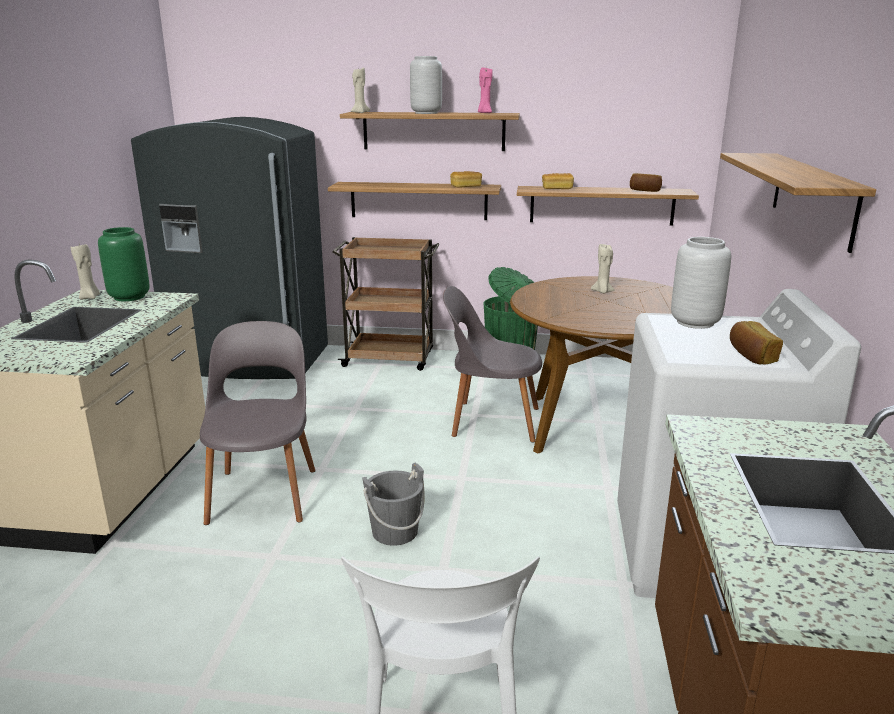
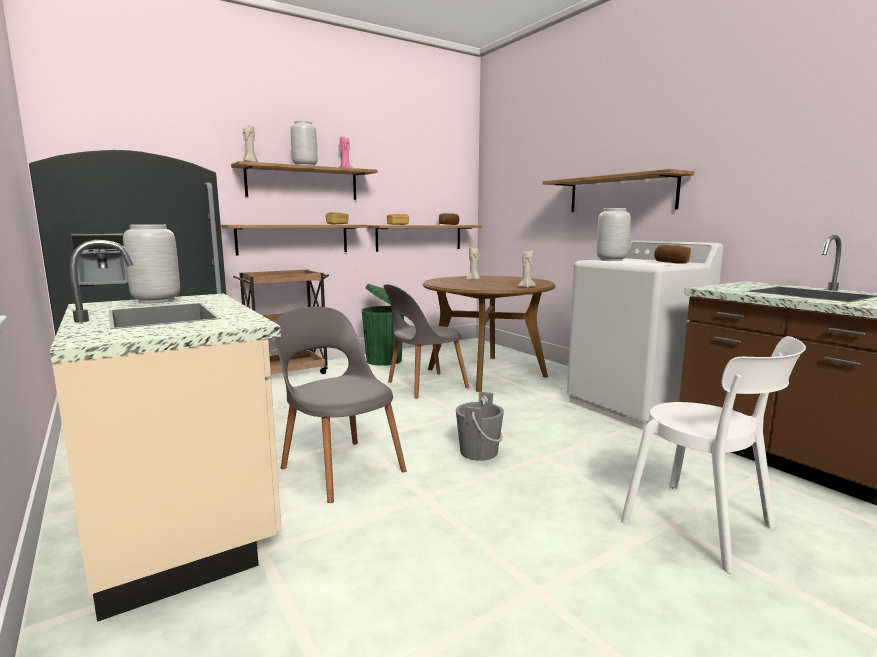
camera: 40 degrees left, 10 degrees down
(90, 297) = (106, 305): beige candle -> beige candle (526, 287)
(130, 297) = (157, 300): green vase -> grey vase

